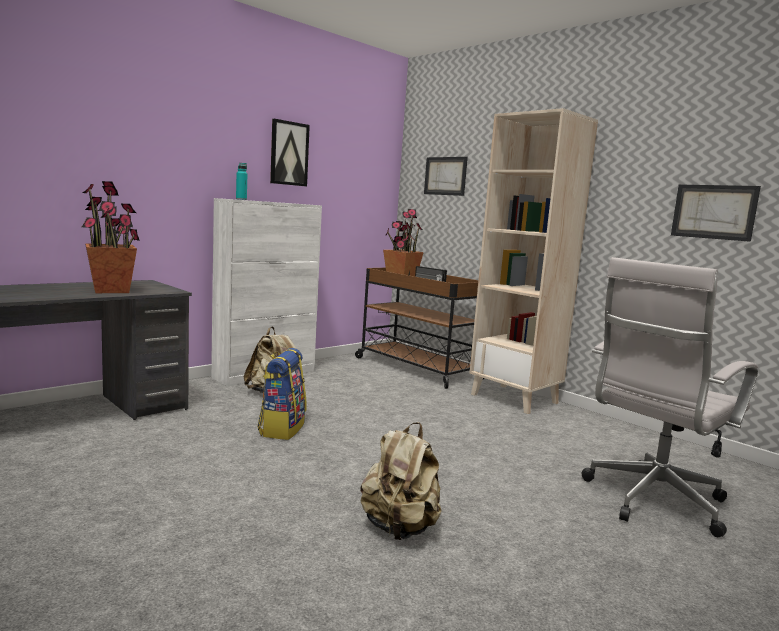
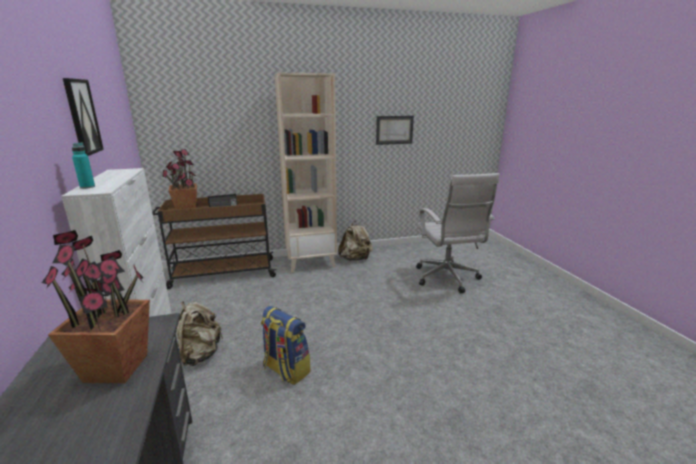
camera: 60 degrees left, 10 degrees up
(400, 528) = (453, 360): beige backpack -> beige backpack (355, 259)
(445, 176) = (194, 115): picture -> none

